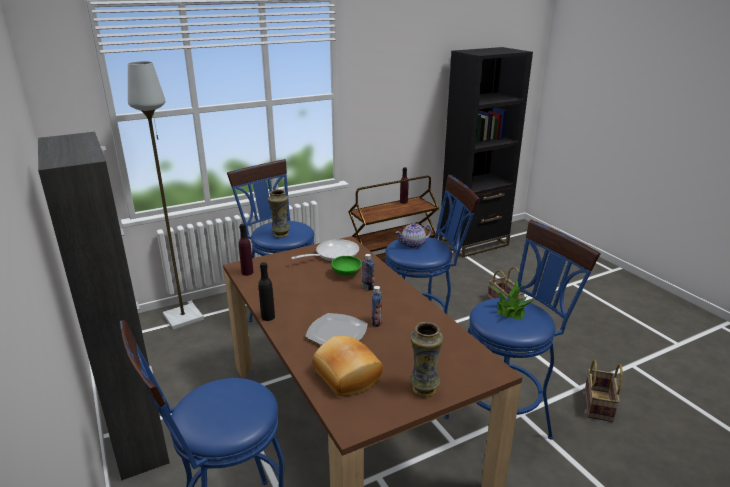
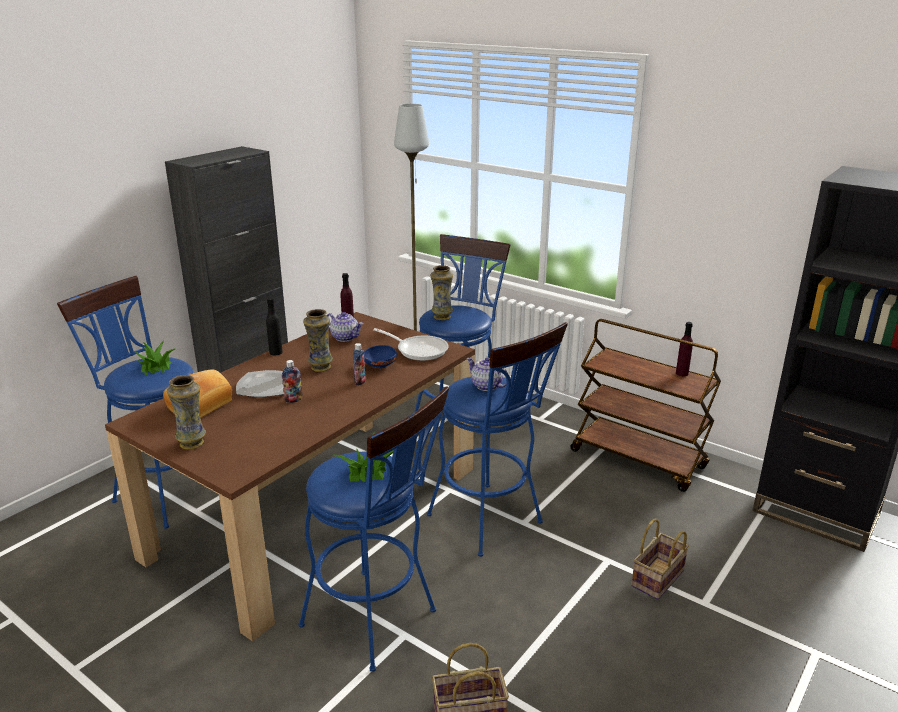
camera: 65 degrees right, 0 degrees up
(220, 398) = (155, 366): none -> potted plant
(274, 278) = (345, 337): none -> teapot
(324, 300) = (320, 367): none -> vase
(346, 274) = (379, 366): green bowl -> blue bowl

